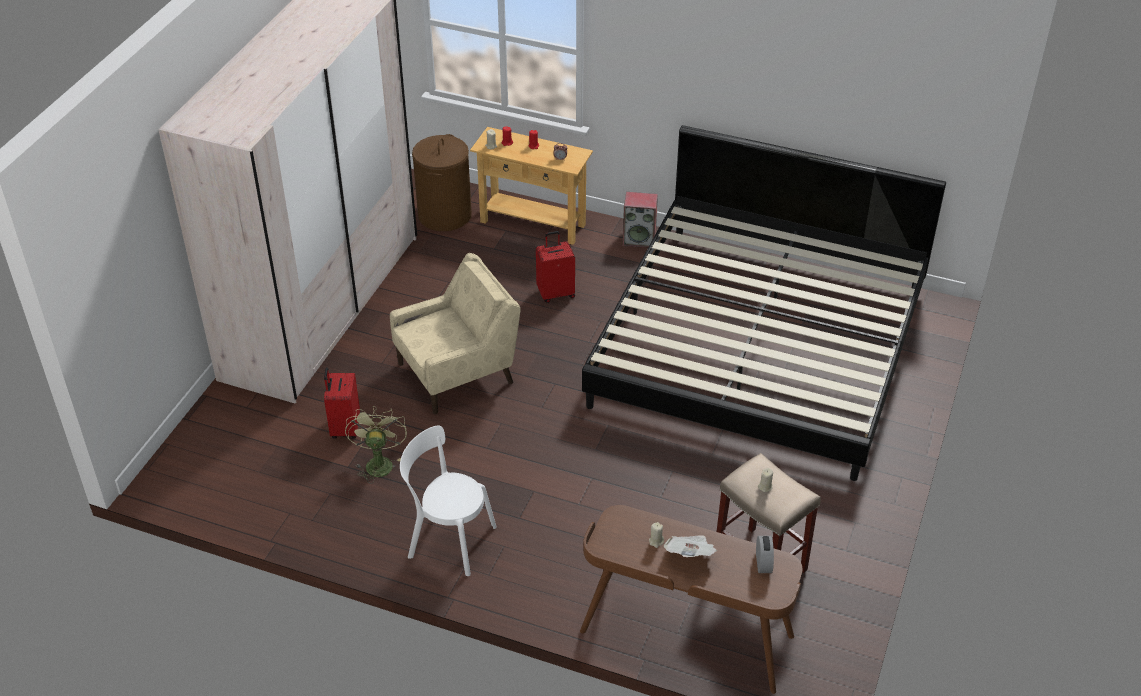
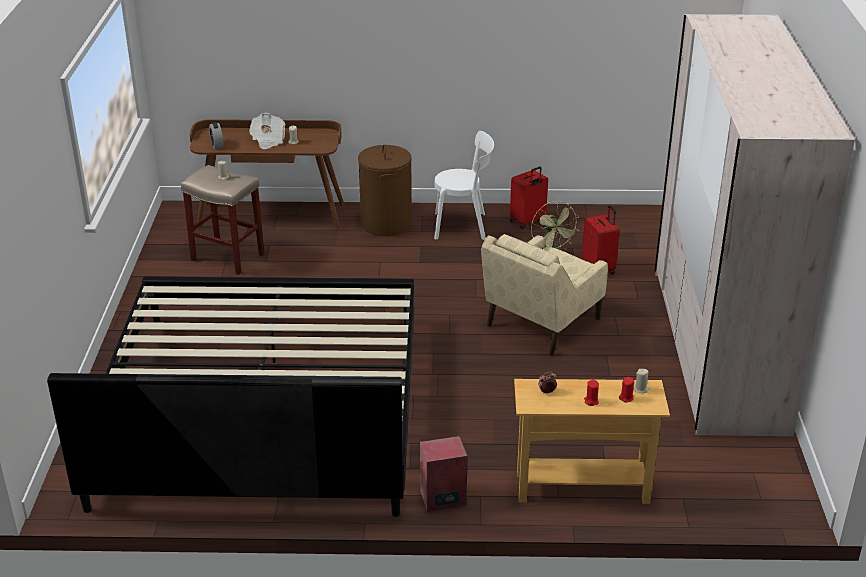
camera: 160 degrees right, 10 degrees down
(445, 215) = (691, 471): brown laundry basket -> brown laundry basket (386, 223)
(556, 293) = (500, 412): red suitcase -> red suitcase (527, 221)

